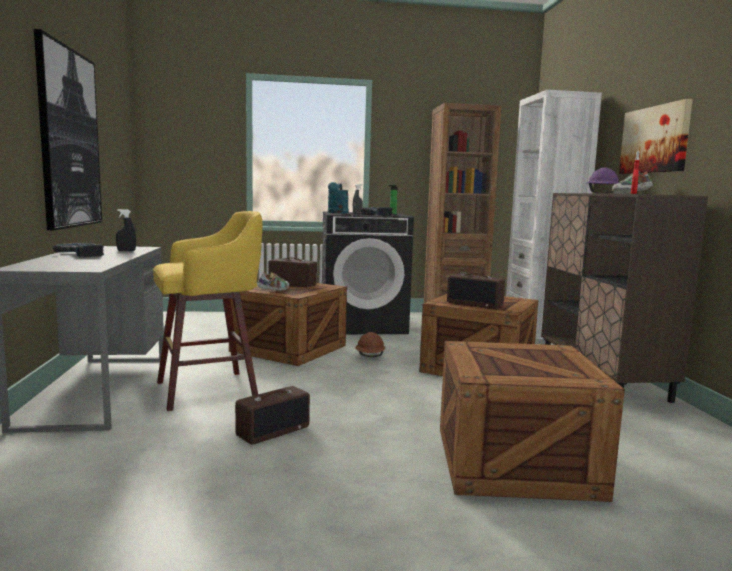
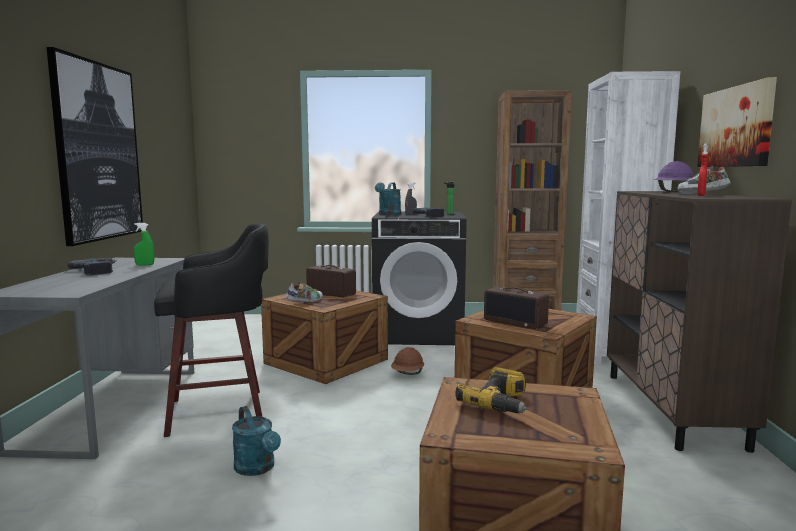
camera: 10 degrees right, 0 degrees up
(126, 251) = (145, 265): black spray bottle -> green spray bottle
(210, 389) = (220, 411): yellow stool -> black stool
(273, 430) = (257, 469): radio -> turquoise watering can
(504, 356) = (500, 403): none -> power drill

